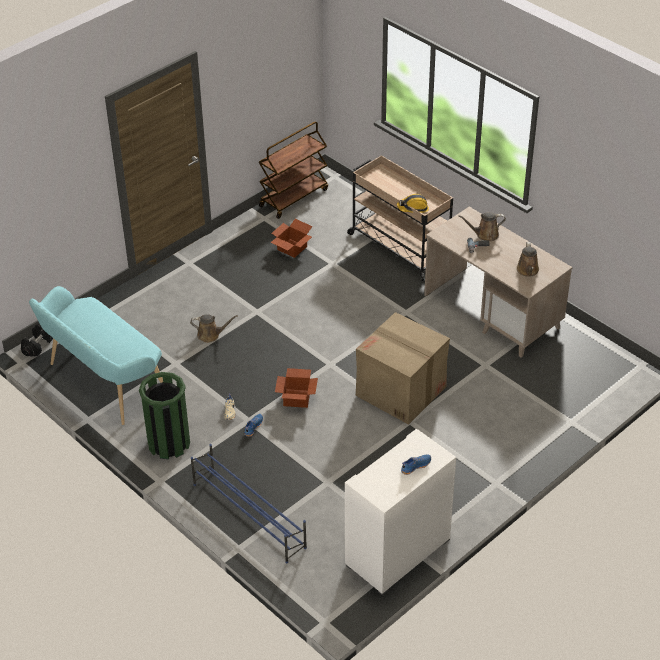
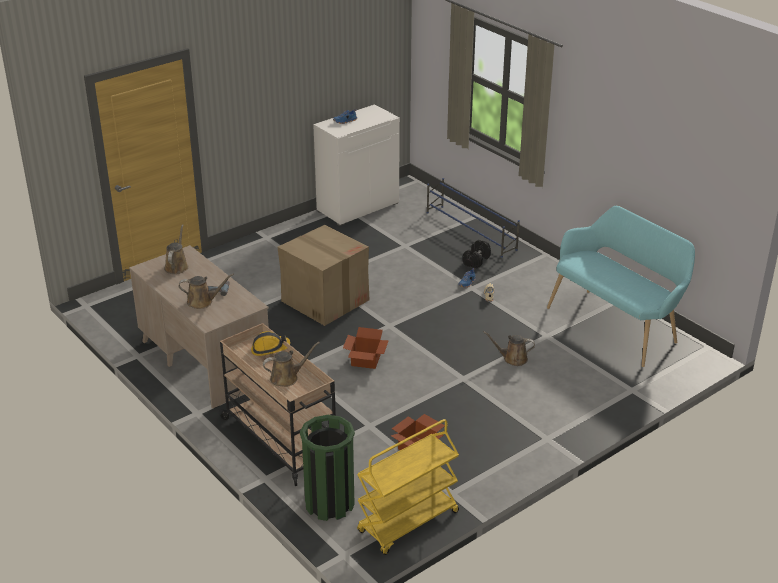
camera: 175 degrees left, 10 degrees down
(38, 345) = (698, 361): black dumbbell -> black dumbbell (476, 261)
(169, 443) = (543, 276): green trash can -> green trash can (329, 503)
(294, 197) = (408, 523): brown cart -> yellow cart
(297, 397) = (424, 301): cardboard box -> cardboard box (365, 360)
(391, 186) = (287, 378): none -> brown watering can

